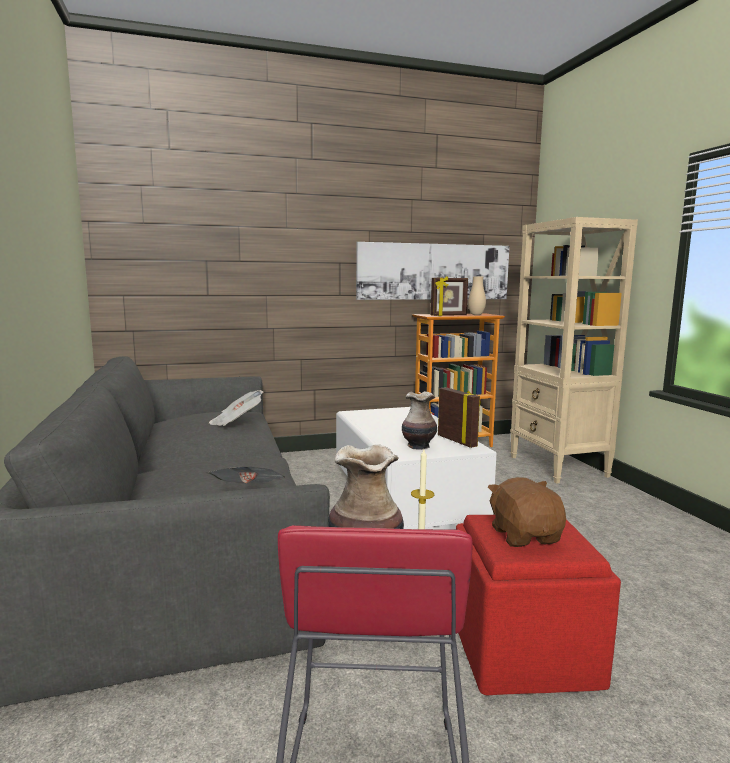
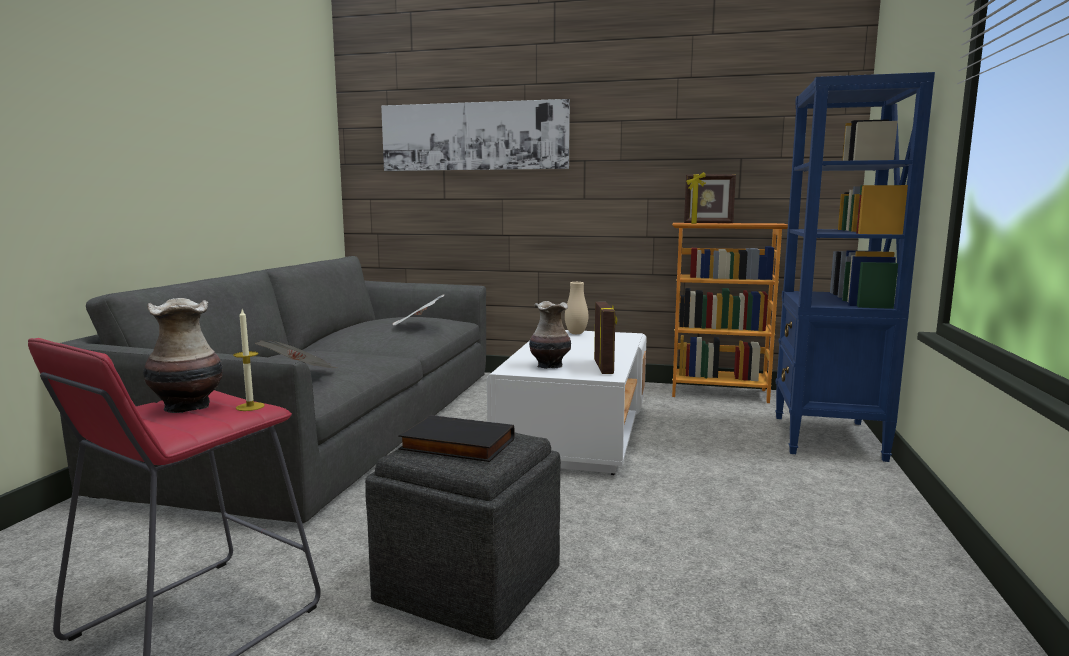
camera: 30 degrees right, 0 degrees up
(434, 271) = (707, 168): picture -> picture (474, 136)
(476, 315) = (753, 223): beige vase -> beige vase (576, 333)
(522, 651) = (467, 584): red ottoman -> grey ottoman
(525, 536) = (456, 445): brown plush toy -> black book
(558, 467) = (827, 438): beige bookcase -> blue bookcase

